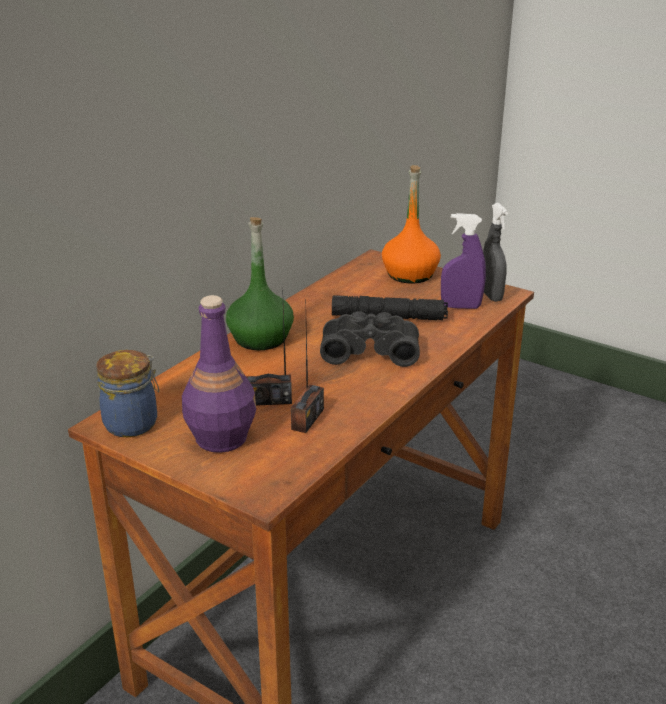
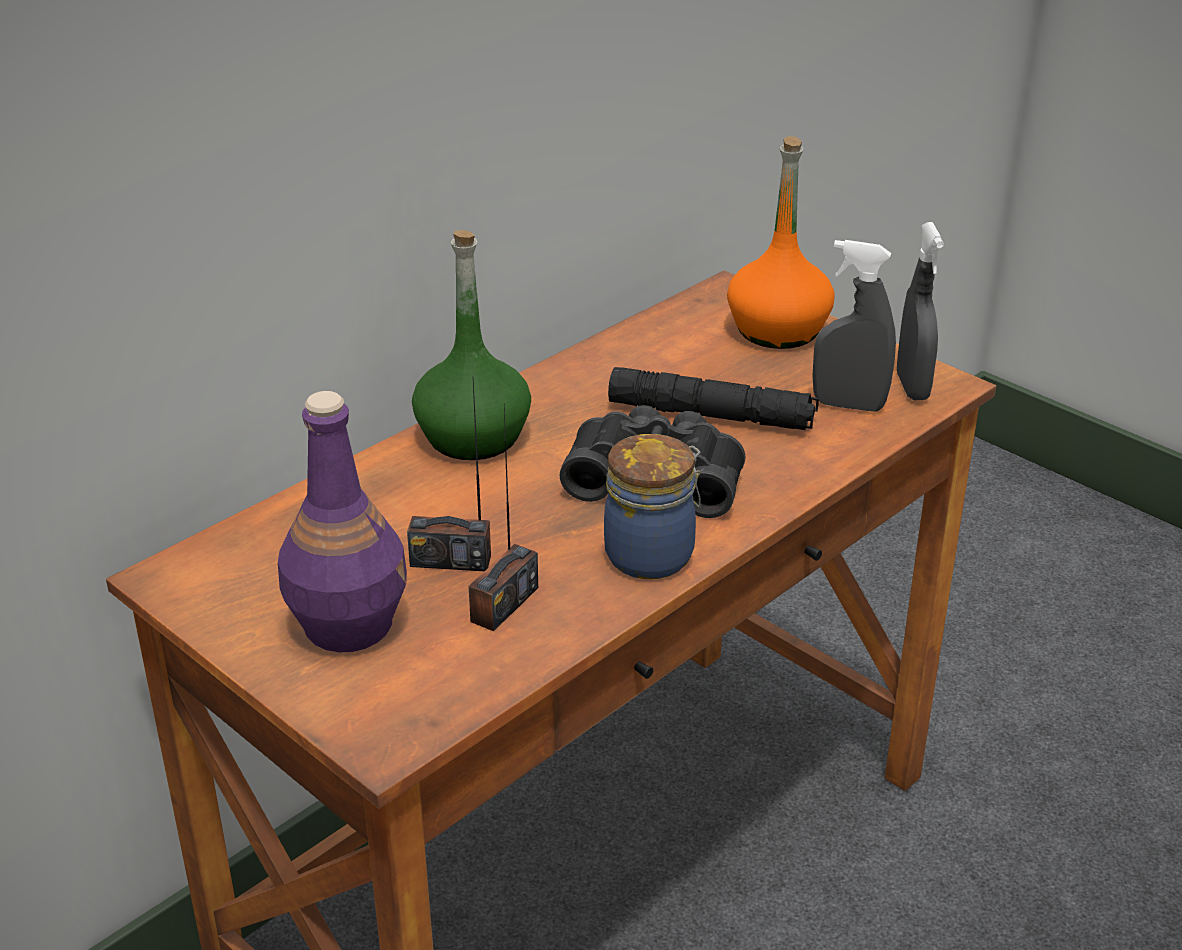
camera: 10 degrees right, 5 degrees up
(133, 423) = (213, 580): jar -> jar (653, 555)
(460, 307) = (848, 405): purple spray bottle -> grey spray bottle

